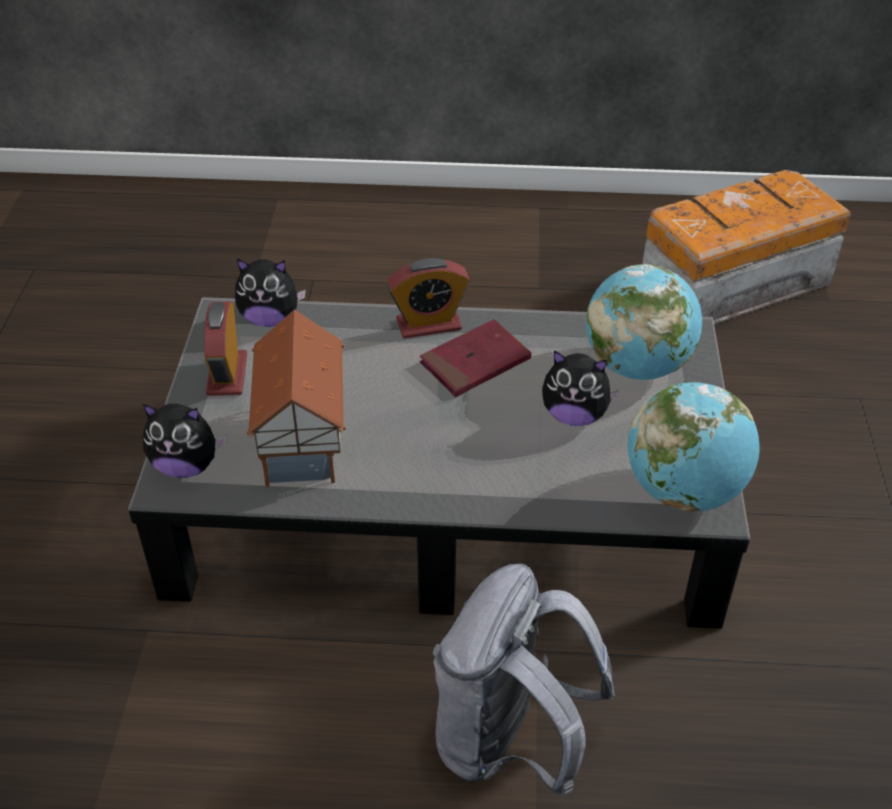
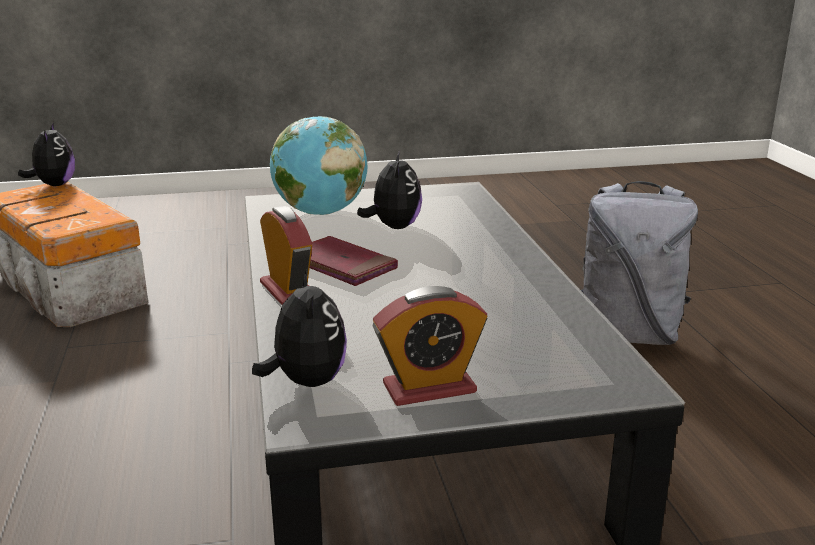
camera: 105 degrees left, 20 degrees down
(186, 466) = (594, 379): plush toy -> plush toy (54, 185)
(306, 441) = (504, 322): toy house -> none
(684, 491) = (452, 195): globe -> none

